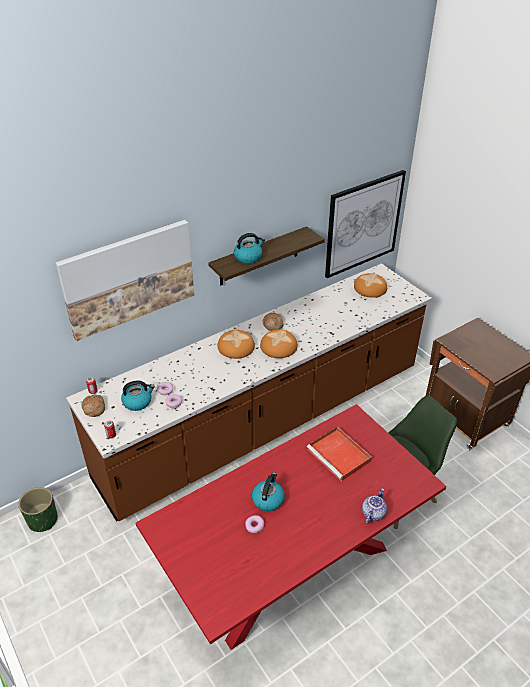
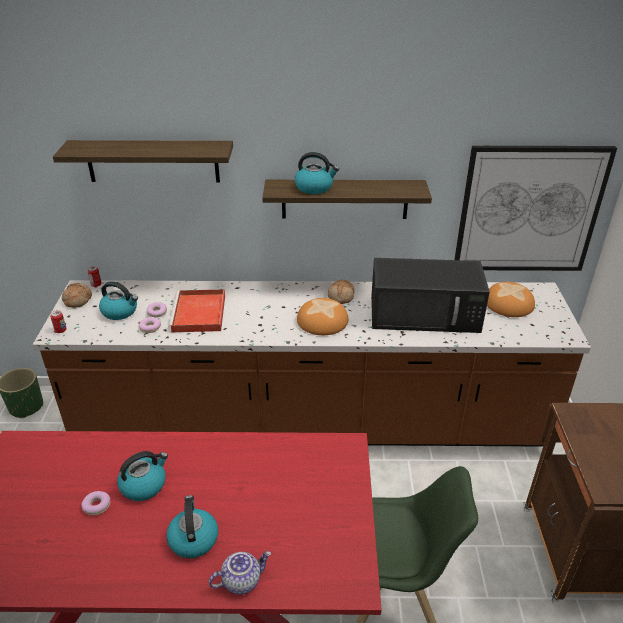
camera: 35 degrees right, 5 degrees down
(129, 278) = (153, 161): picture -> shelf
(235, 347) = (275, 301): bread -> none
(327, 509) = (193, 539): none -> kettle
(332, 315) = (426, 314): none -> black microwave
(340, 455) = (279, 483): red tray -> red tray (199, 314)

